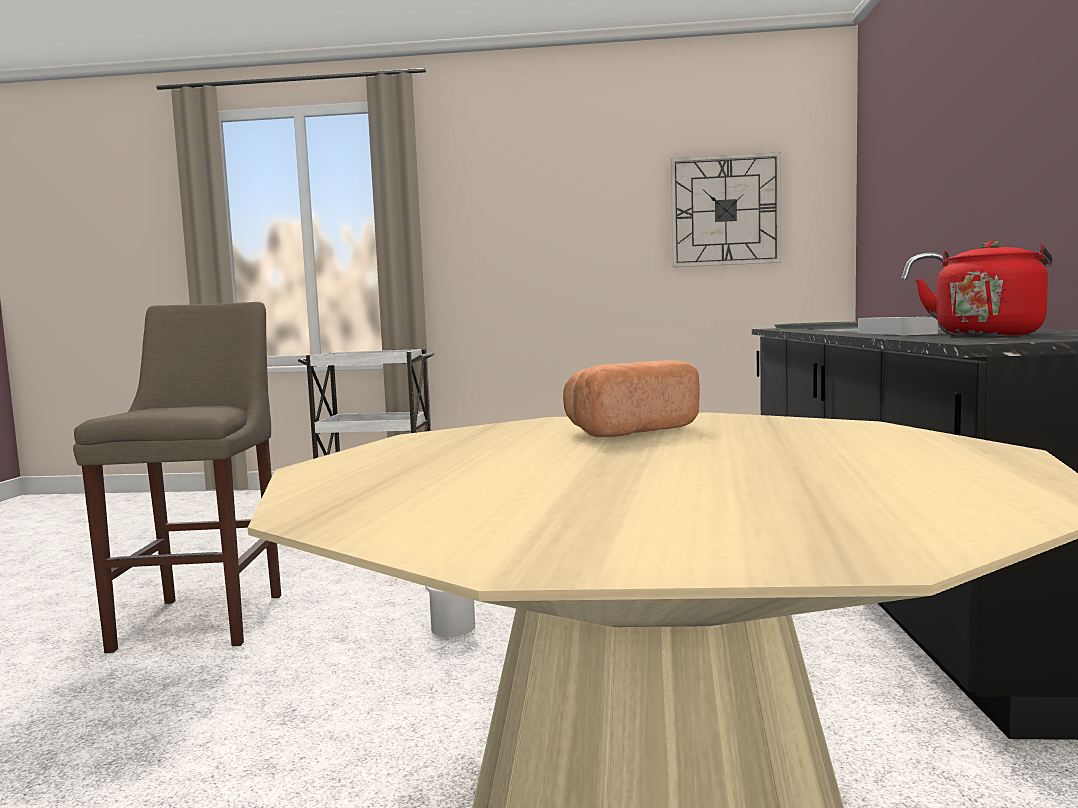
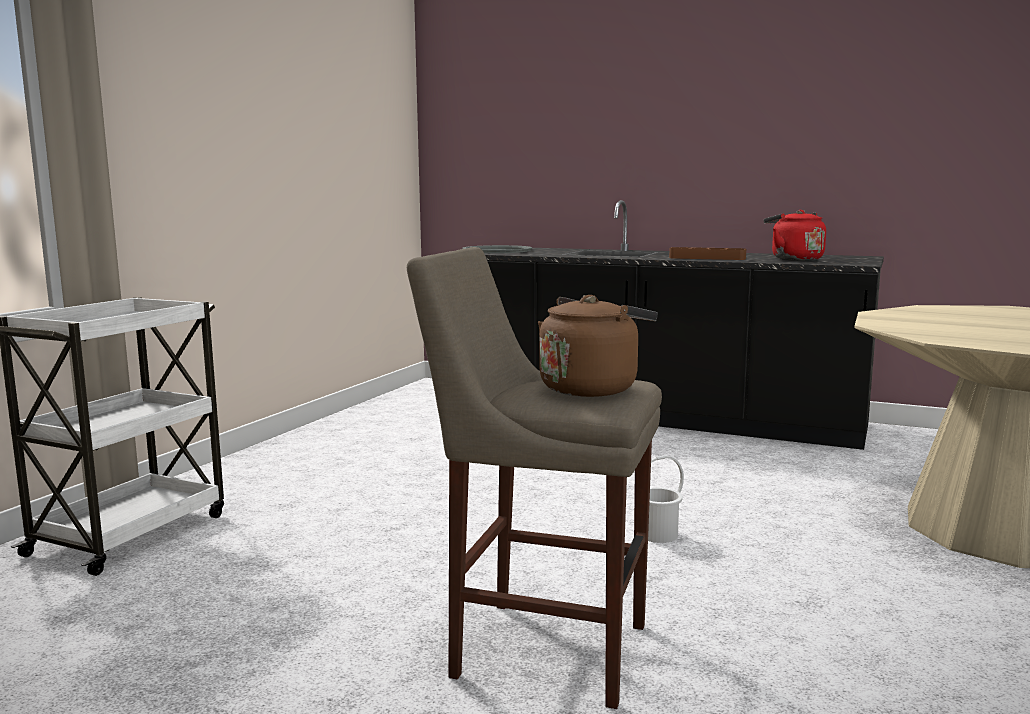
camera: 70 degrees left, 5 degrees up
(173, 409) = (592, 388): none -> brown kettle
(626, 430) = (932, 322): bread -> none
(725, 210) = (354, 134): wall clock -> none
(895, 333) = (707, 258): grey tray -> brown tray

